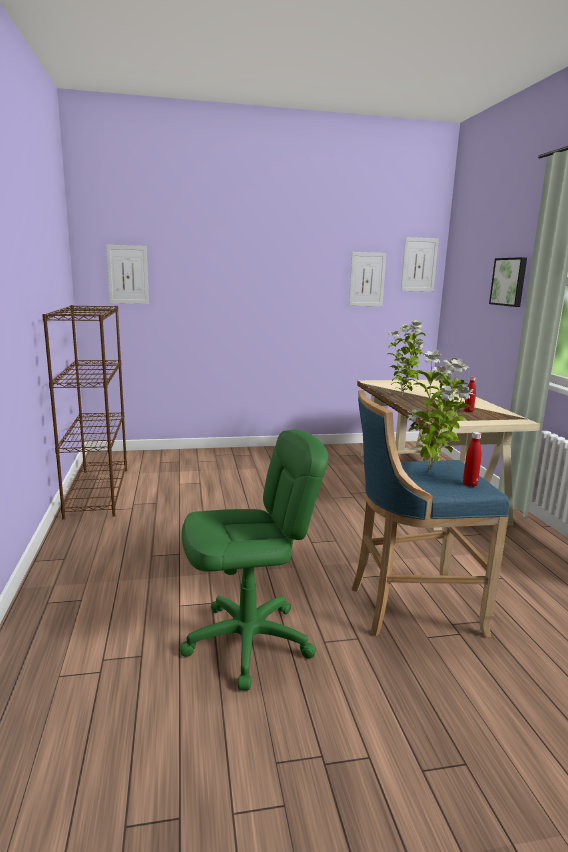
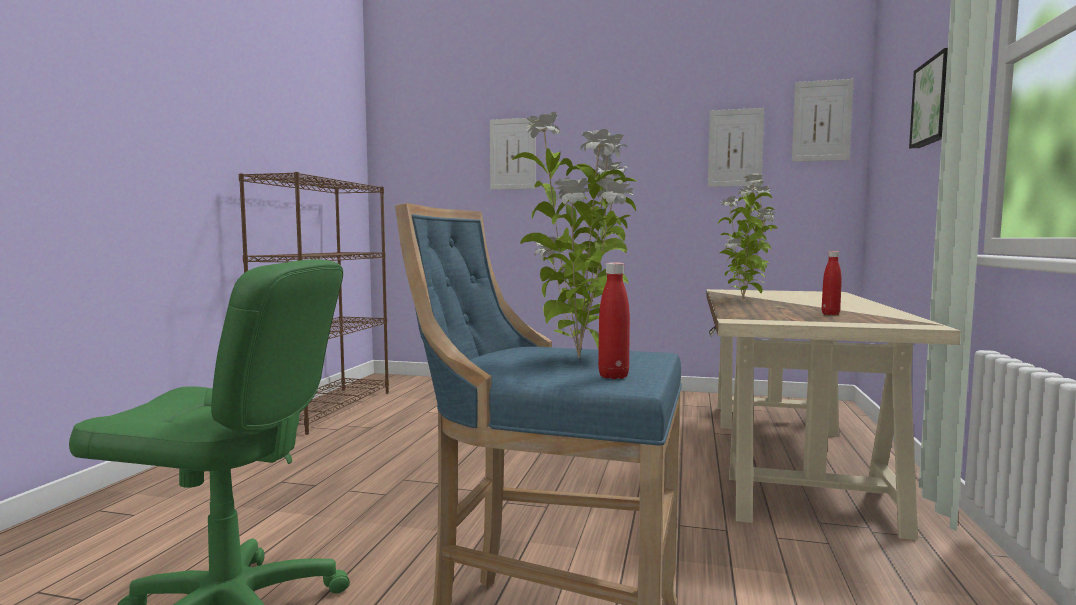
camera: 25 degrees right, 10 degrees down
(128, 274) = (423, 160): picture -> picture (512, 154)

